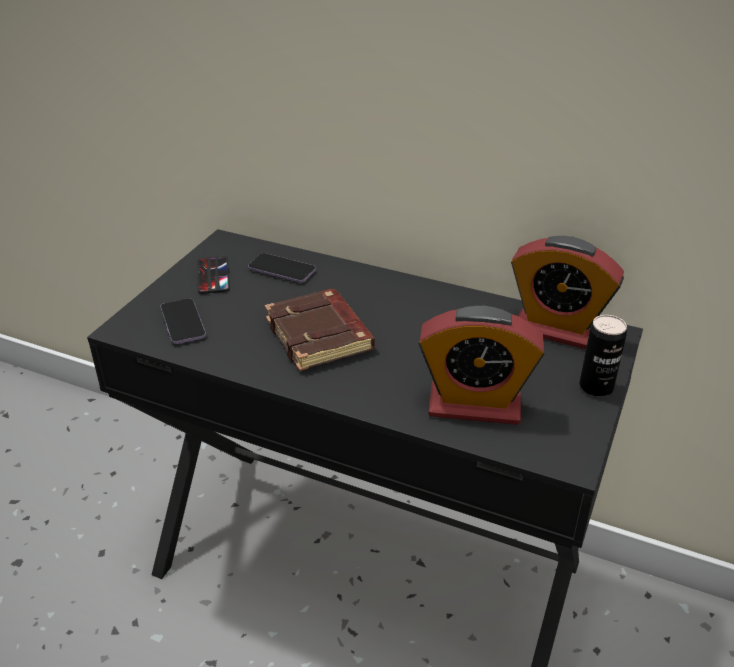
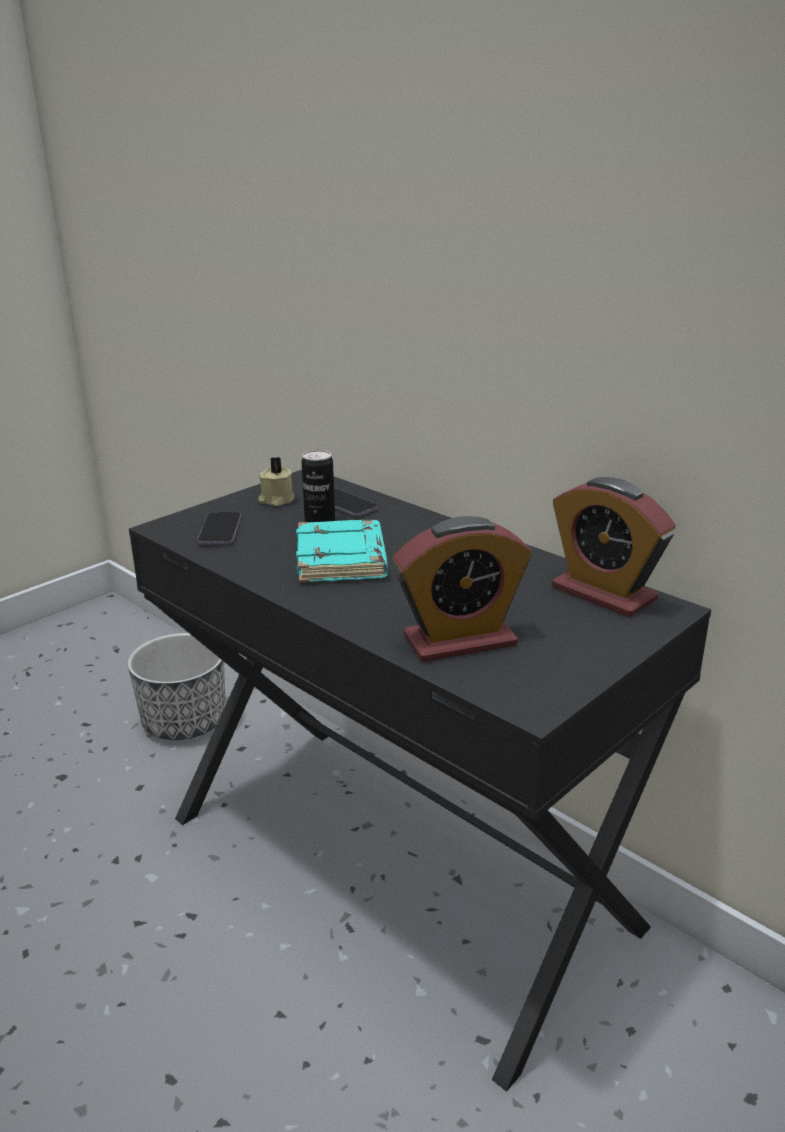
camera: 20 degrees right, 10 degrees down
(113, 475) = (185, 721): none -> planter
(213, 275) = (276, 500): phone -> beige candle
(320, 336) = (343, 560): brown book -> turquoise book
(474, 405) = (460, 640): alarm clock -> alarm clock turned 45 degrees counterclockwise
(596, 387) = (612, 650): can -> can (320, 521)

